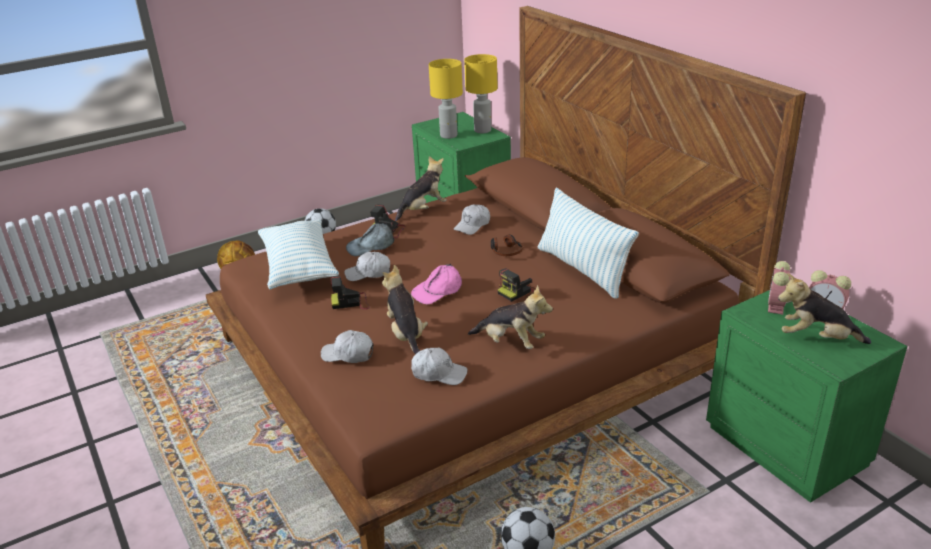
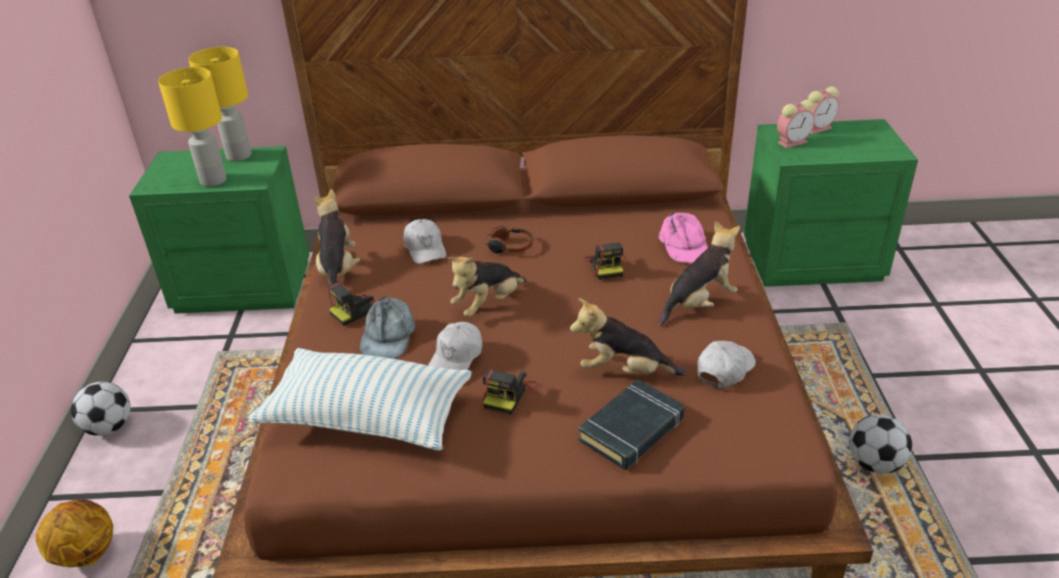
camera: 60 degrees left, 5 degrees up
(348, 354) = (632, 430): white cap -> black book
(437, 290) = (551, 317): pink cap -> pink cap (683, 245)
(582, 270) = (597, 216): pillow -> none
(776, 306) = (793, 142): alarm clock -> alarm clock turned 75 degrees counterclockwise
(816, 338) = (852, 145): plush toy -> plush toy (488, 304)

